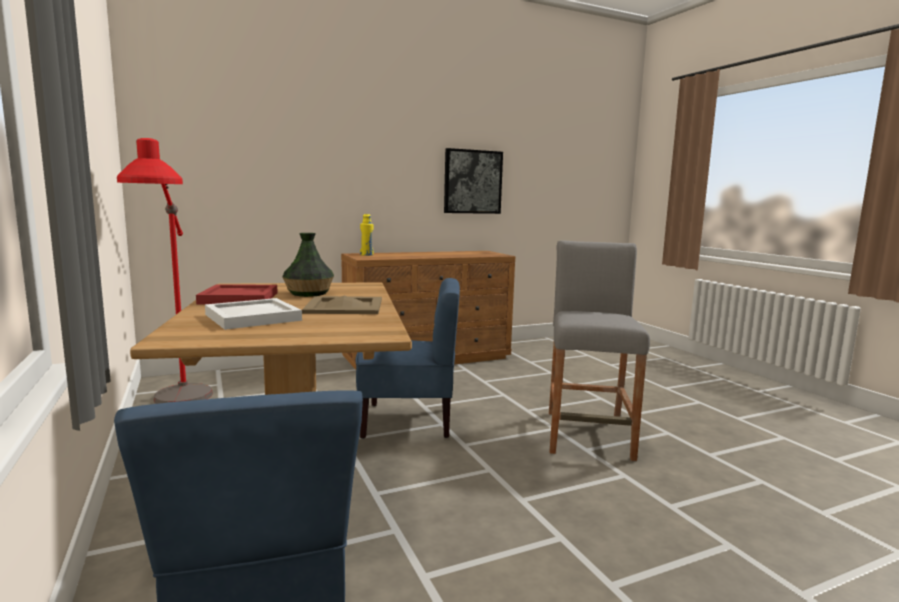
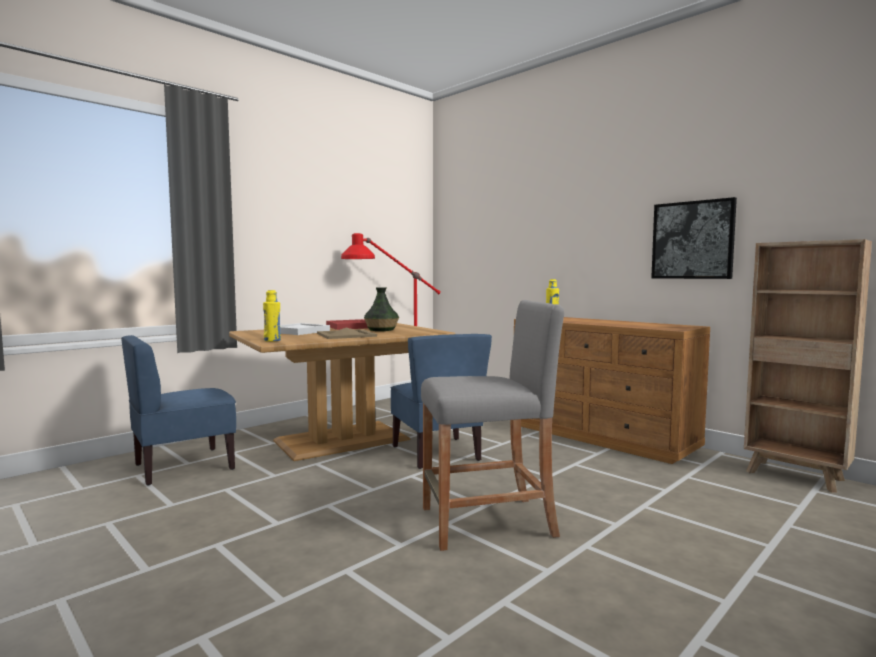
camera: 70 degrees right, 5 degrees down
(357, 332) = (272, 340): none -> yellow bottle
(545, 342) = (796, 476): none -> brown bookcase

